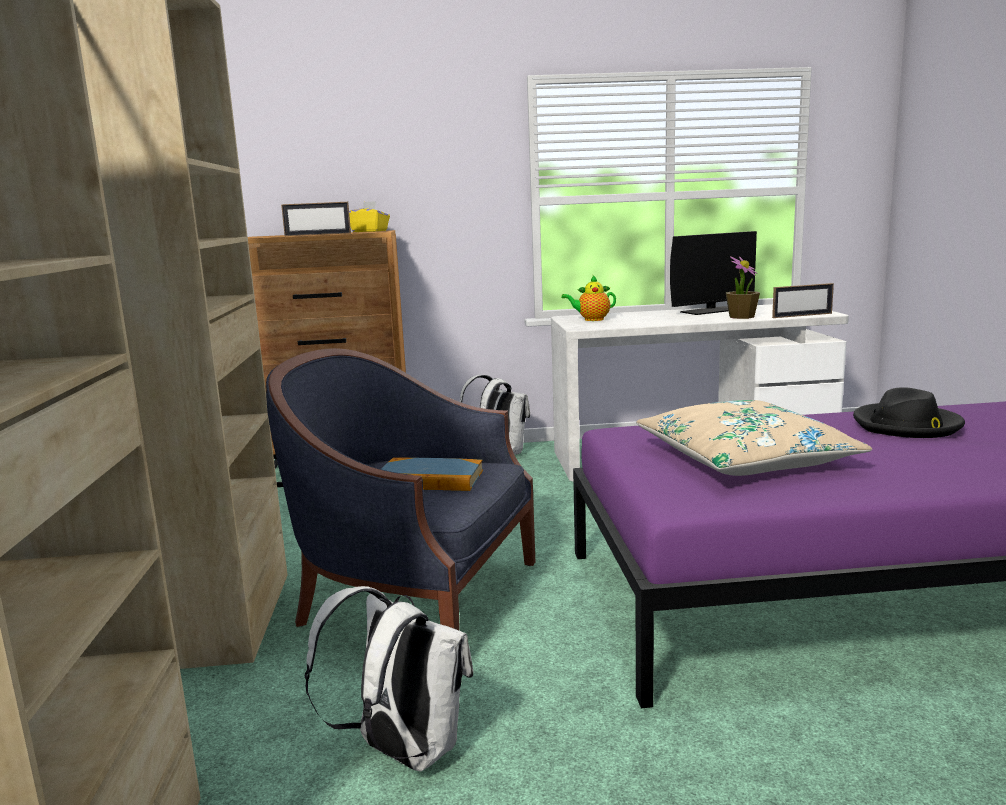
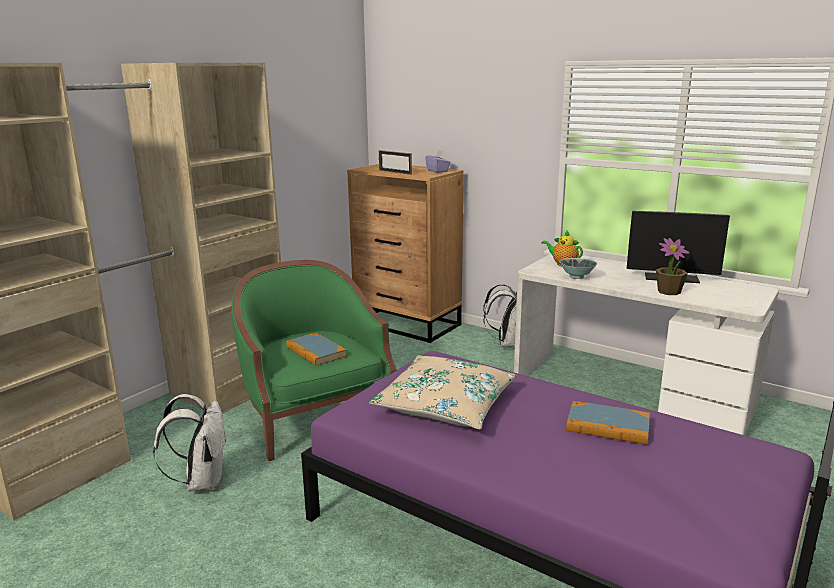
camera: 40 degrees right, 5 degrees up
(370, 231) = (437, 171): yellow tissue box -> purple tissue box
(416, 600) = (315, 417): blue armchair -> green armchair
(638, 323) = (577, 277): none -> bowl
(802, 315) = (720, 304): picture frame -> none
(906, 425) = (607, 426): black hat -> book

